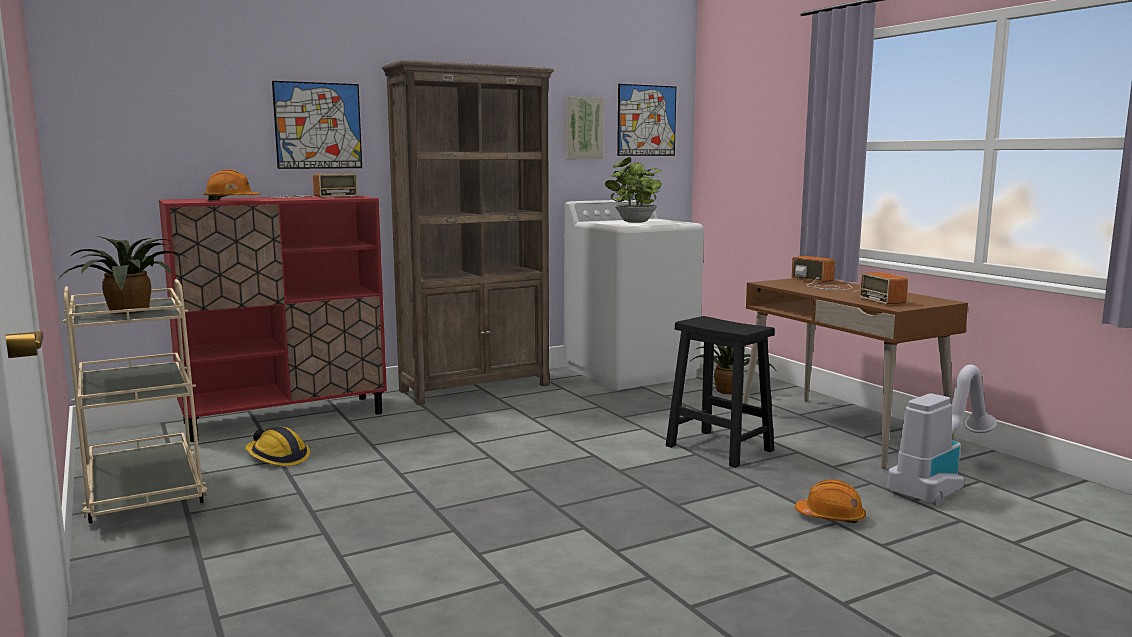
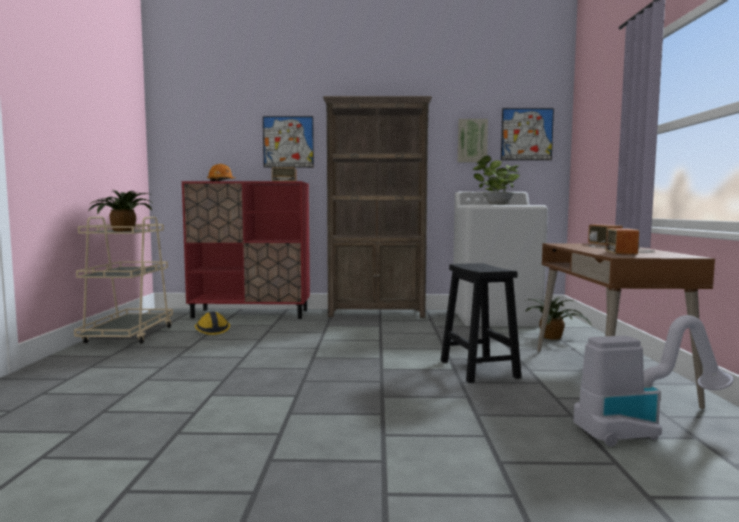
camera: 30 degrees right, 5 degrees down
(830, 517) = (488, 430): orange hard hat -> none

